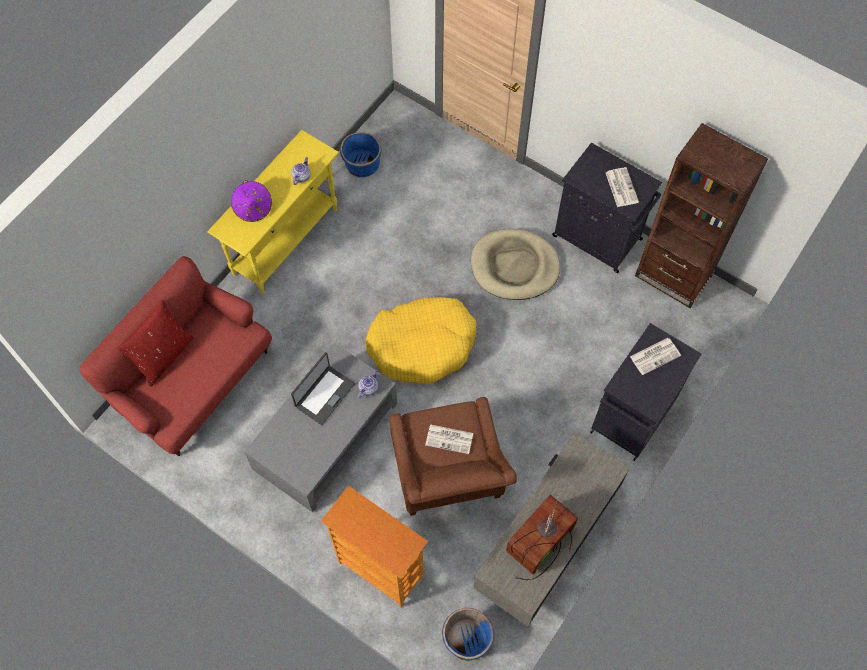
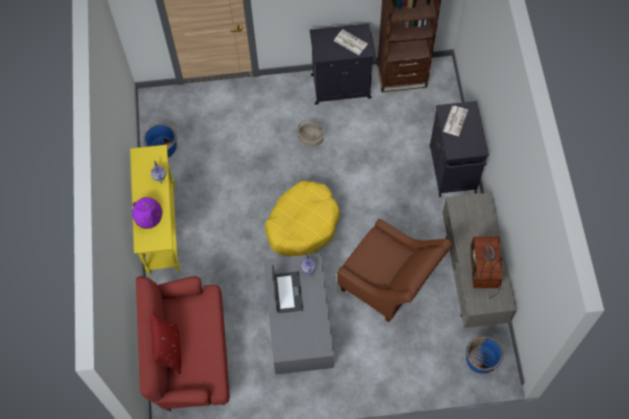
camera: 40 degrees left, 0 degrees up
(380, 570) = (401, 365): bookcase -> none
(450, 439) = (381, 257): newspaper -> none
(514, 266) = (311, 138): beige dog bed -> basket

